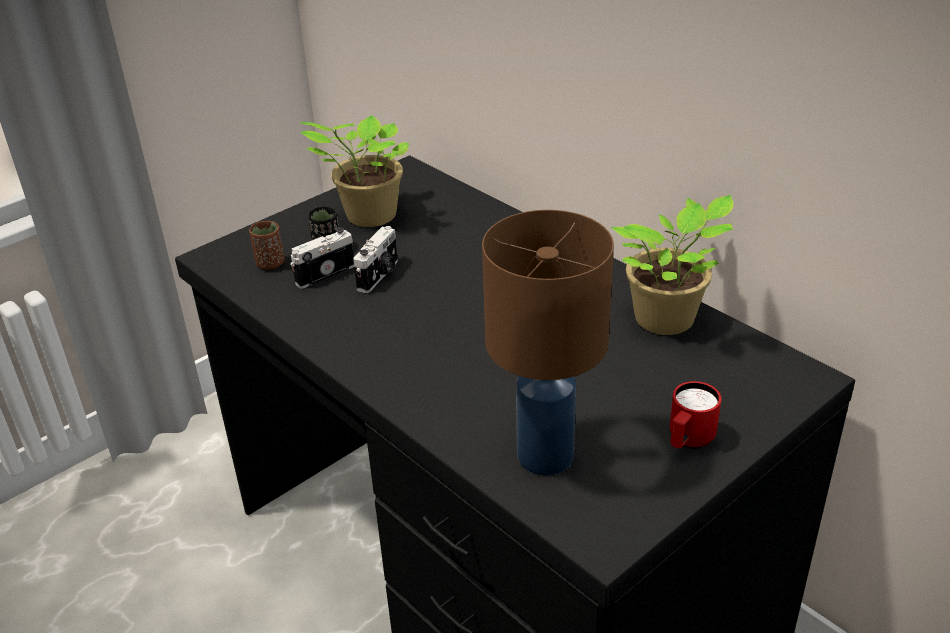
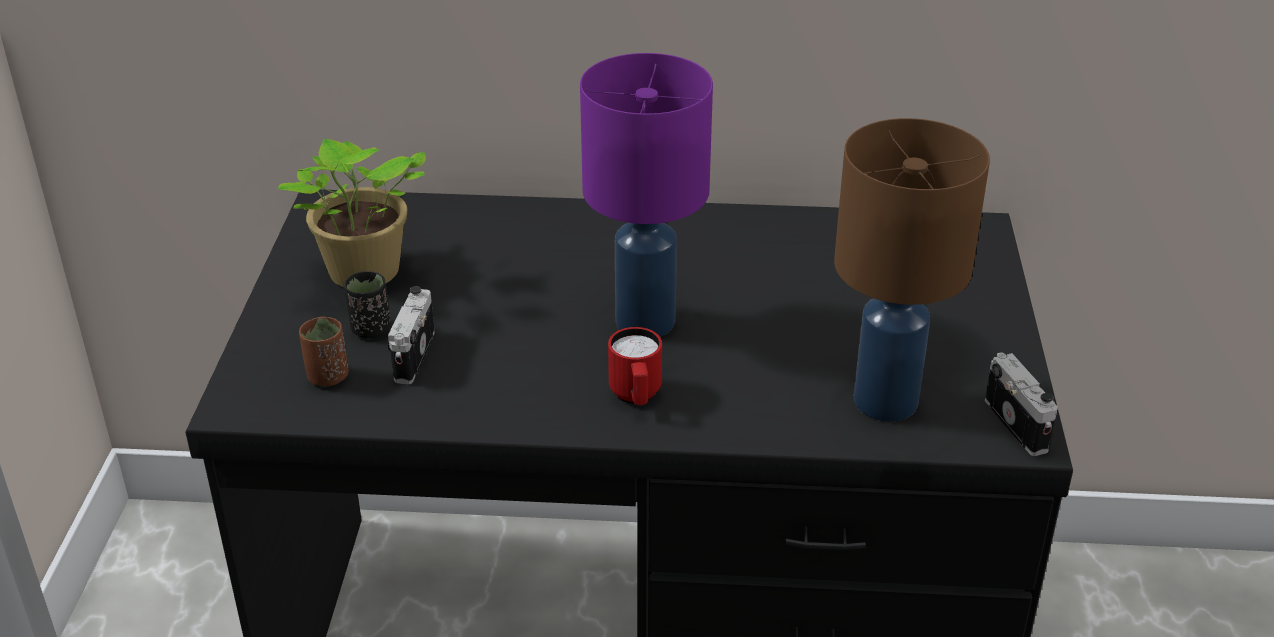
camera: 45 degrees left, 0 degrees up
(379, 275) = (478, 327): camera -> camera (1018, 424)
(474, 321) = (646, 322): none -> purple table lamp
(668, 321) = (812, 236): potted plant -> none
(688, 441) = (969, 326): red mug -> red mug (636, 397)

